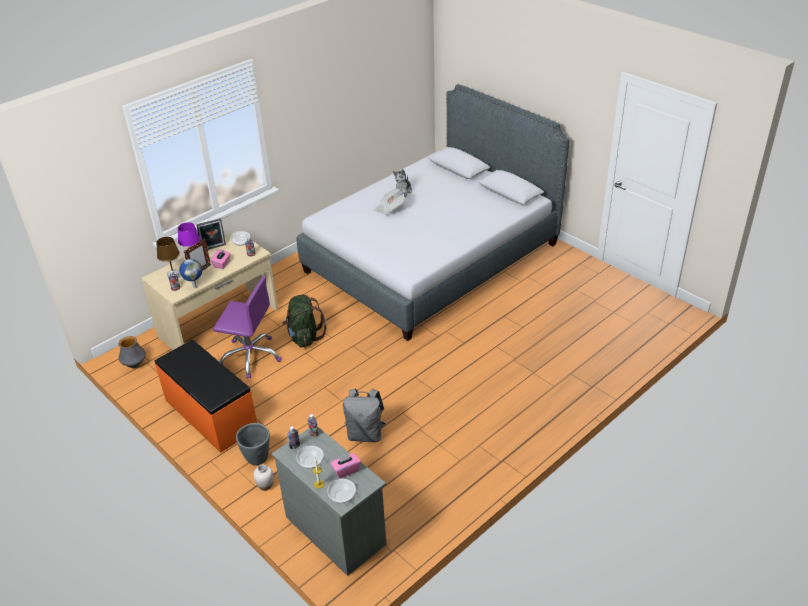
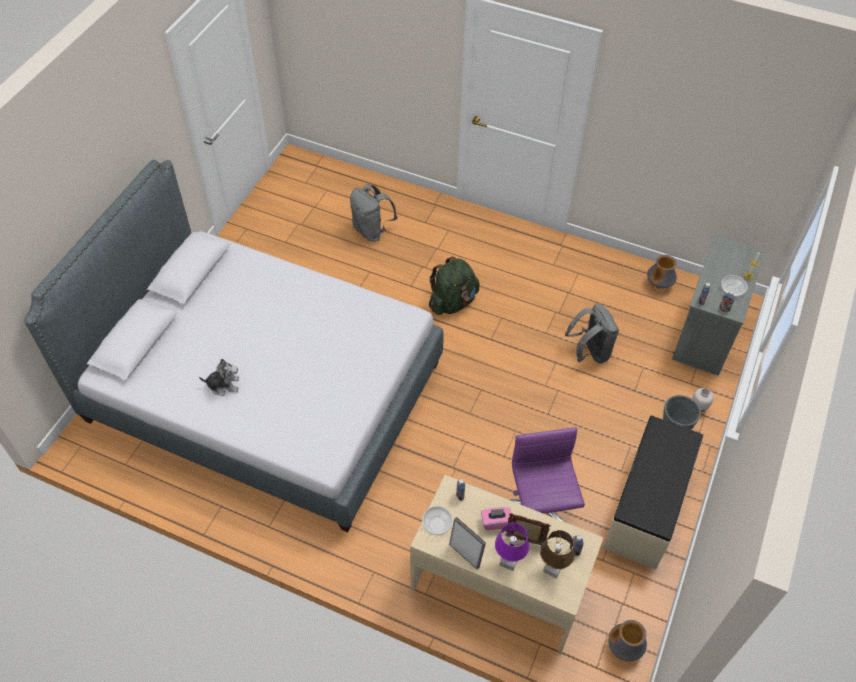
camera: 115 degrees left, 15 degrees up
(194, 287) = (558, 529): globe -> none
(210, 414) = (647, 507): orange bench -> beige bench
(304, 337) = (477, 470): green backpack -> green backpack (453, 302)
(341, 496) = (748, 256): bowl -> none
(346, 470) = (722, 263): pink tissue box -> none
(390, 208) = (277, 383): newspaper -> none
(414, 519) = (659, 285): none -> vase
(571, 338) = (372, 231): none -> grey backpack

